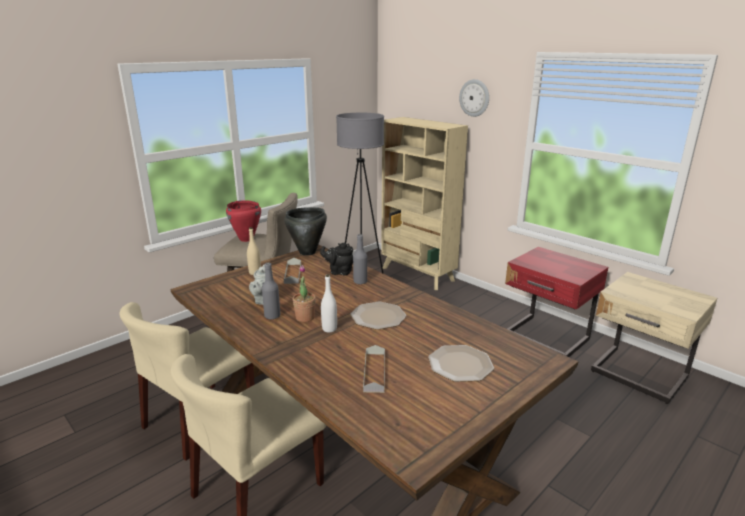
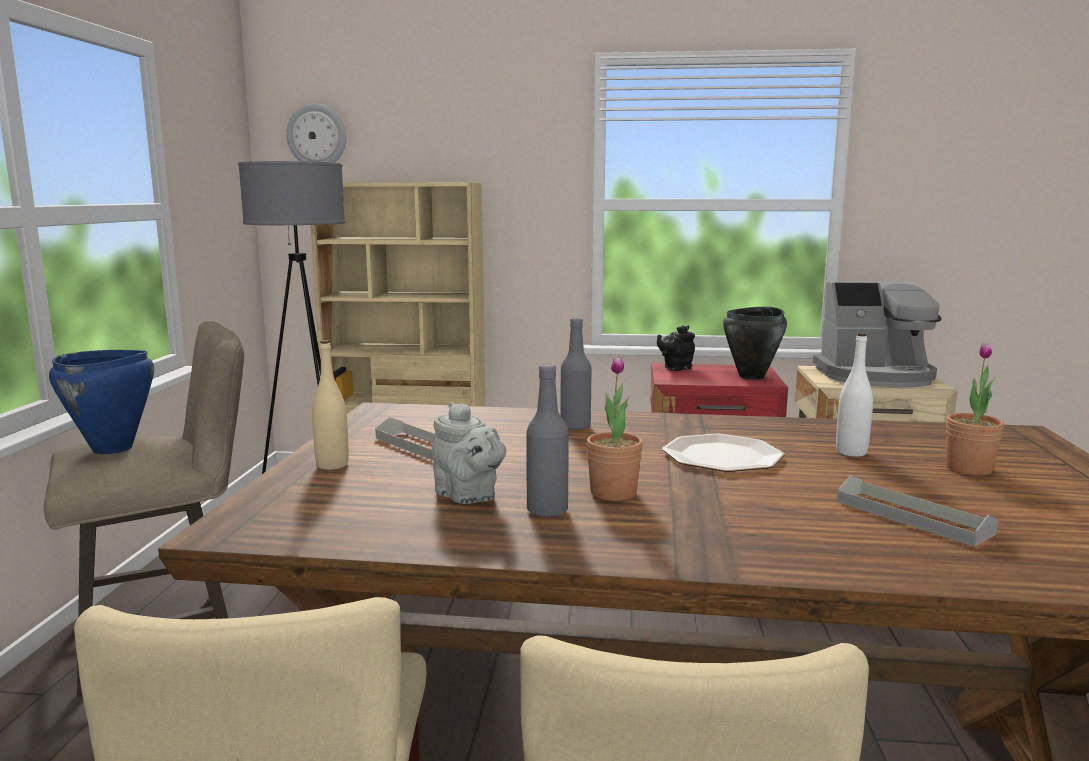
camera: 40 degrees left, 10 degrees down
(246, 239) = (112, 449): red cooking pot -> blue cooking pot
(307, 252) = (374, 415): black cooking pot -> black cooking pot (752, 376)
(329, 329) = (696, 493): white bottle -> white bottle (851, 452)
(339, 272) = (505, 424): black teapot -> black teapot (675, 368)
(461, 364) = (969, 469): plate -> potted plant
(474, 98) = (483, 136): wall clock -> wall clock (317, 136)
(661, 294) = (875, 376): none -> coffee machine

